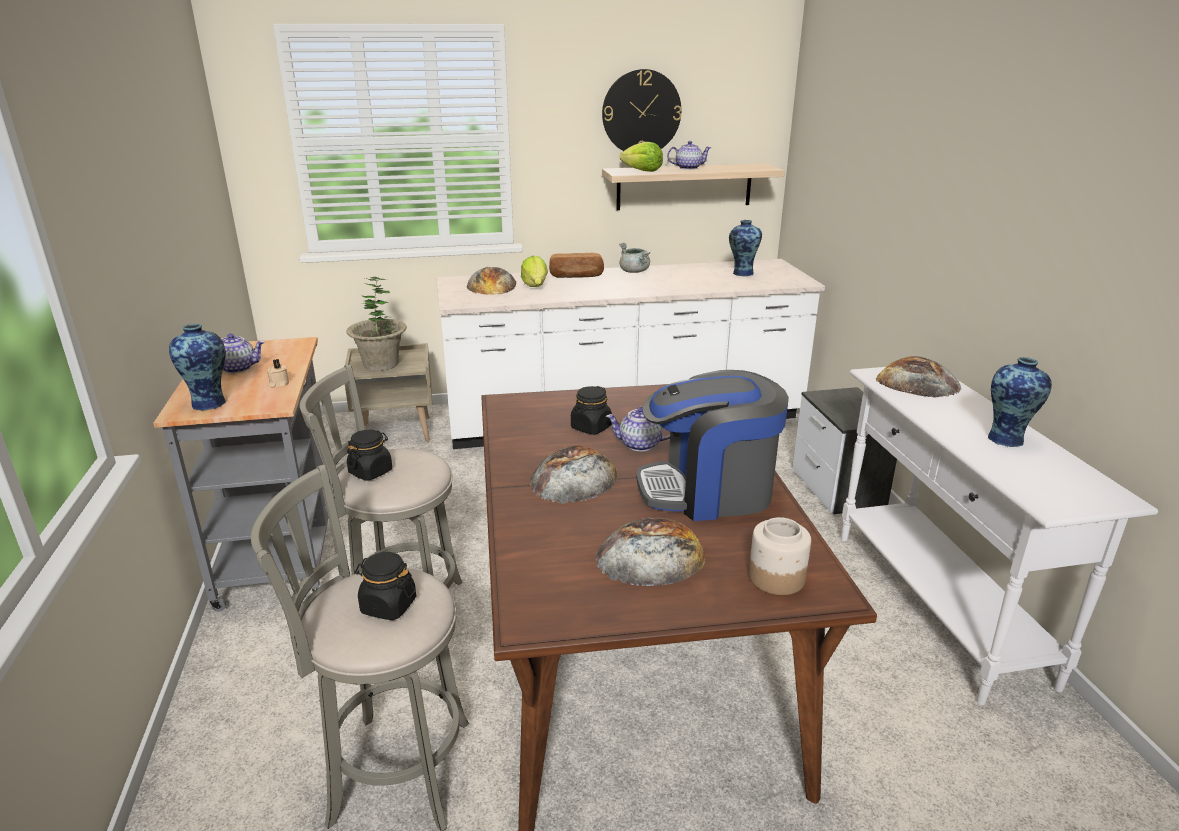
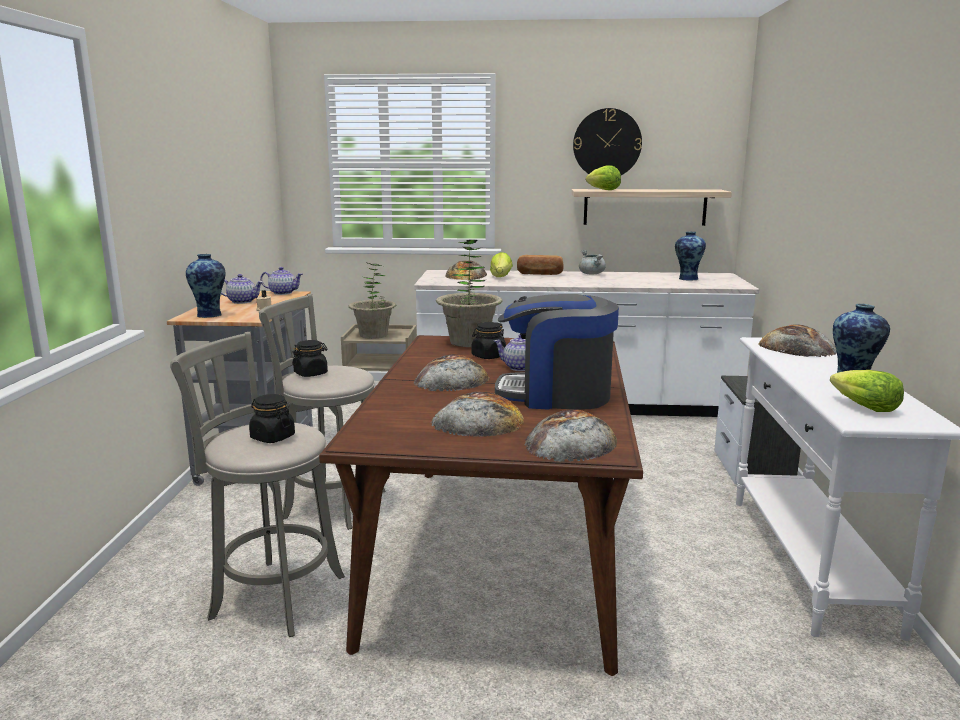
camera: 15 degrees right, 10 degrees down
(553, 402) = (469, 342): none -> potted plant
(688, 168) = (645, 189): teapot -> teapot (282, 293)
(775, 578) = (570, 442): jar -> bread
(1042, 480) = (863, 407): none -> lettuce

